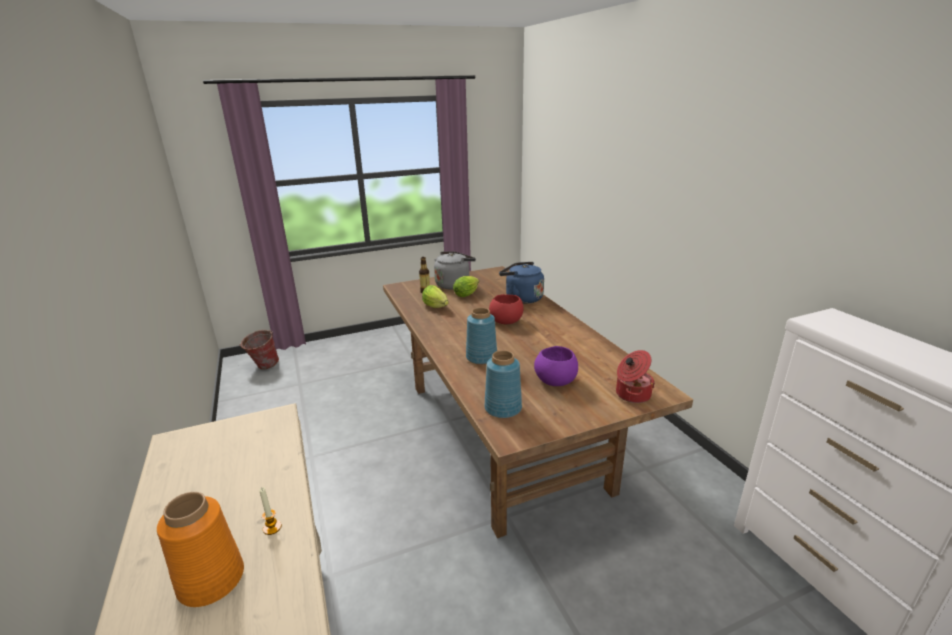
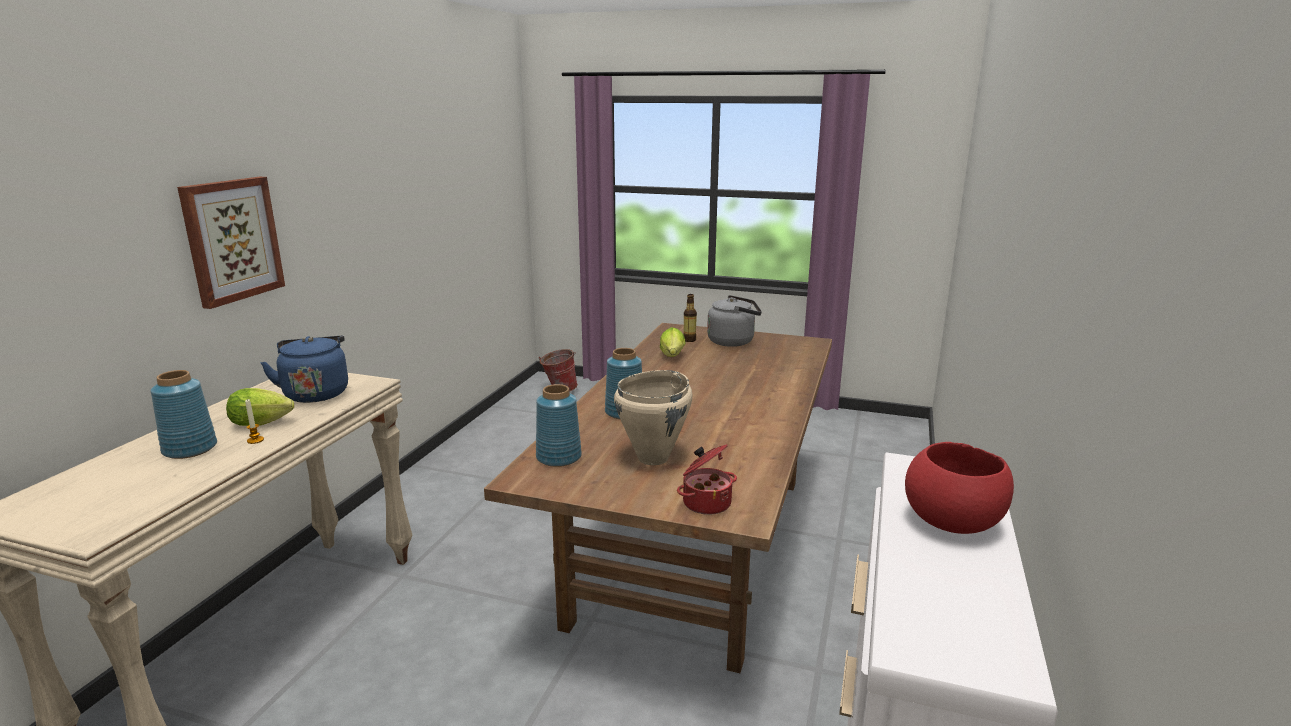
camera: 40 degrees right, 5 degrees down
(65, 316) = (231, 240): none -> picture
(210, 580) = (189, 449): orange vase -> blue vase
(467, 294) = (729, 354): lettuce -> lettuce (264, 423)
(507, 321) = (717, 391): red bowl -> red bowl (954, 522)
(521, 298) = (781, 376): blue kettle -> blue kettle (316, 393)
(556, 380) = (654, 458): purple bowl -> beige cooking pot

